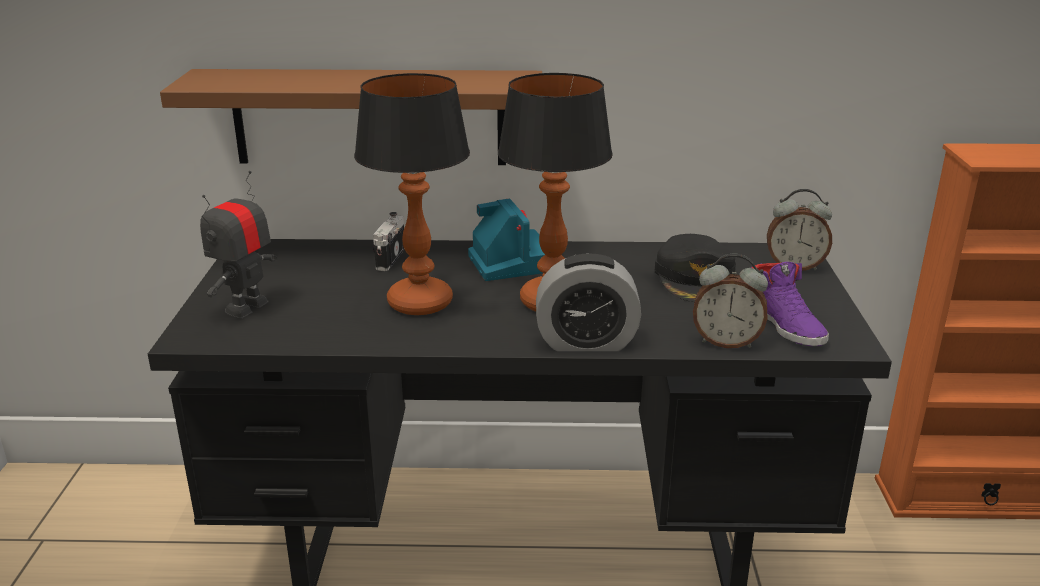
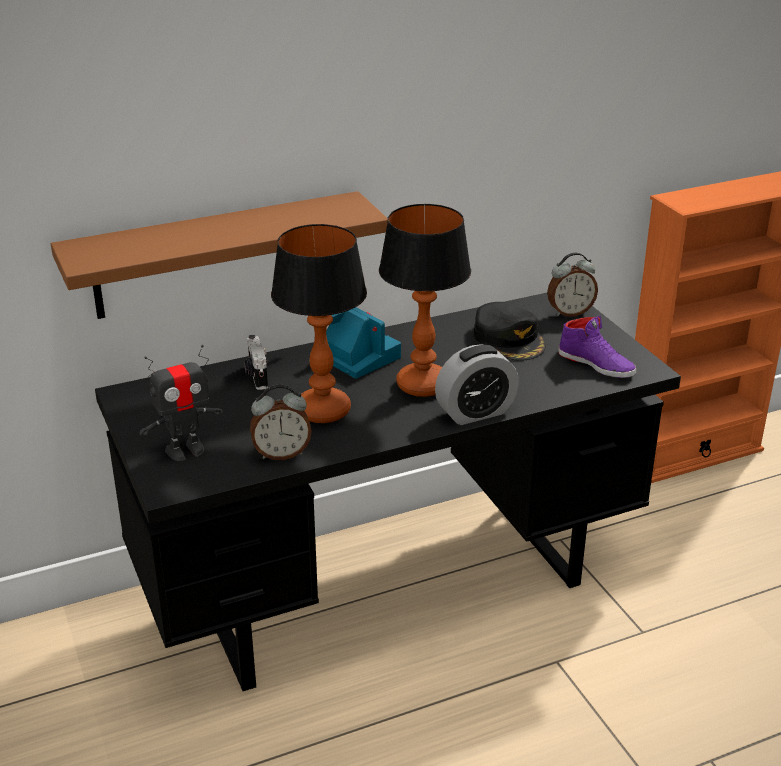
camera: 25 degrees left, 5 degrees up
(246, 307) = (185, 450): toy robot -> toy robot turned 120 degrees counterclockwise
(726, 342) = (569, 388): alarm clock -> alarm clock (281, 454)

